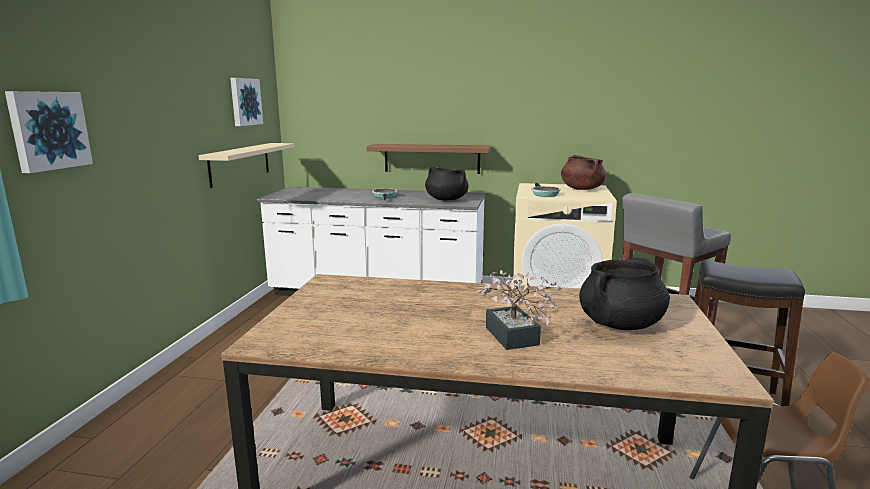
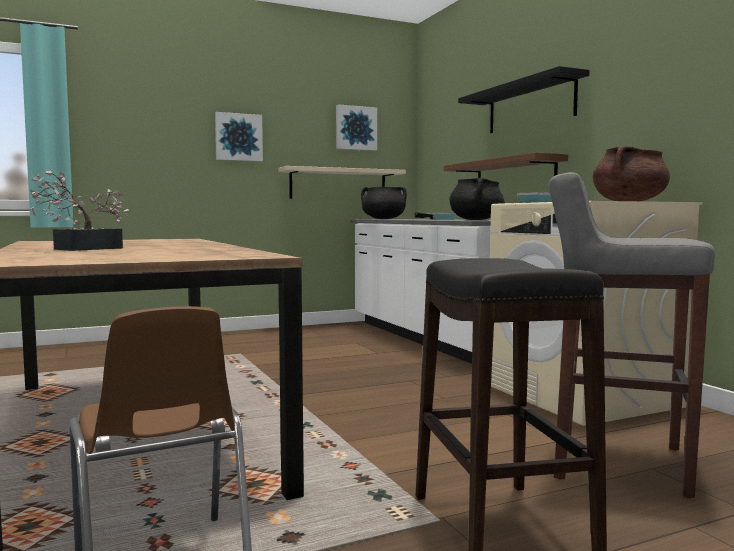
camera: 55 degrees right, 10 degrees down
(48, 130) = (127, 130): picture -> picture (238, 137)
(448, 103) = (530, 106): none -> black shelf
(620, 324) = (150, 254): black cooking pot -> black cooking pot (383, 219)

